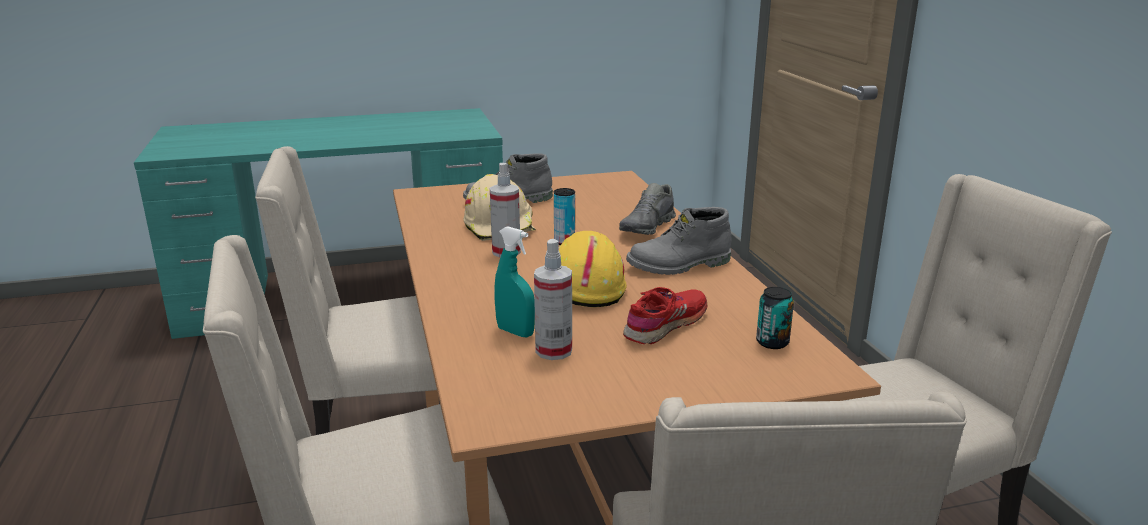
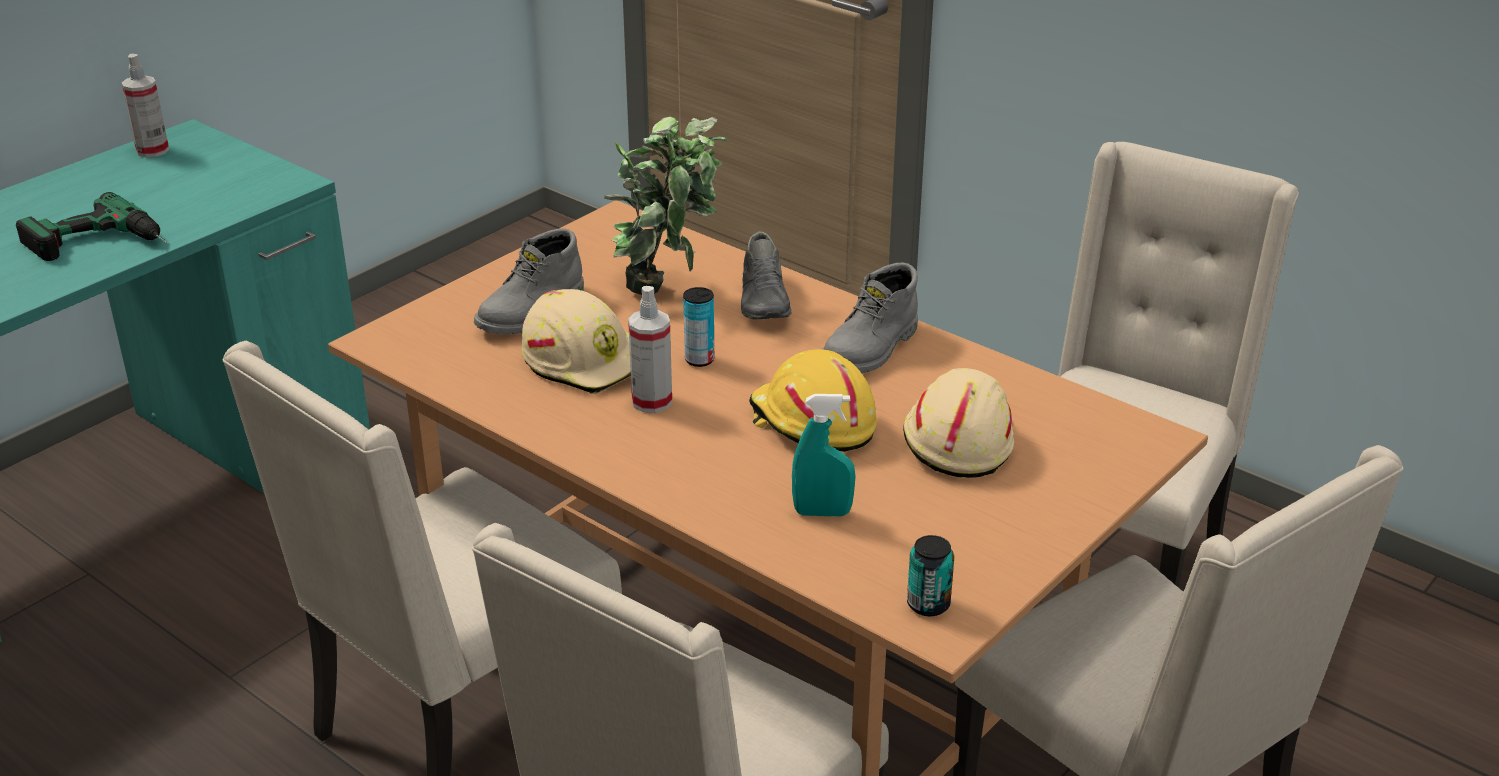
camera: 35 degrees left, 10 degrees up
(365, 138) = (101, 246): none -> power drill
(553, 351) = (892, 519): spray bottle -> spray bottle (152, 150)
(598, 210) = (669, 289): none -> potted plant
(666, 325) = (956, 440): red shoe -> beige hard hat
(772, 342) = (1074, 422): can -> can (928, 604)

